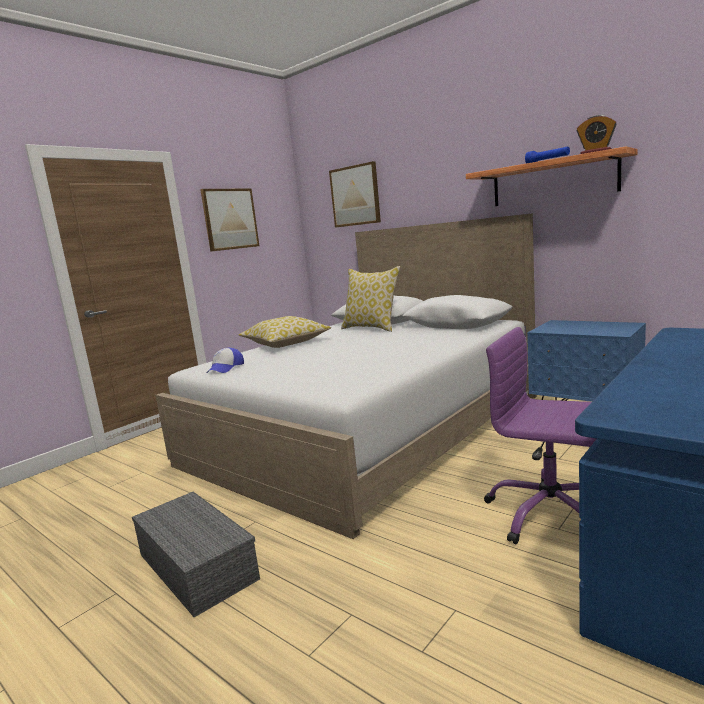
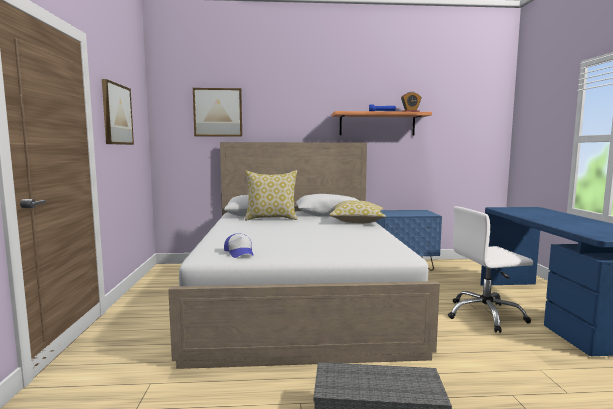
camera: 45 degrees left, 5 degrees down
(285, 343) = (230, 232): pillow -> pillow (357, 221)
(549, 515) = (485, 315): purple office chair -> white office chair

